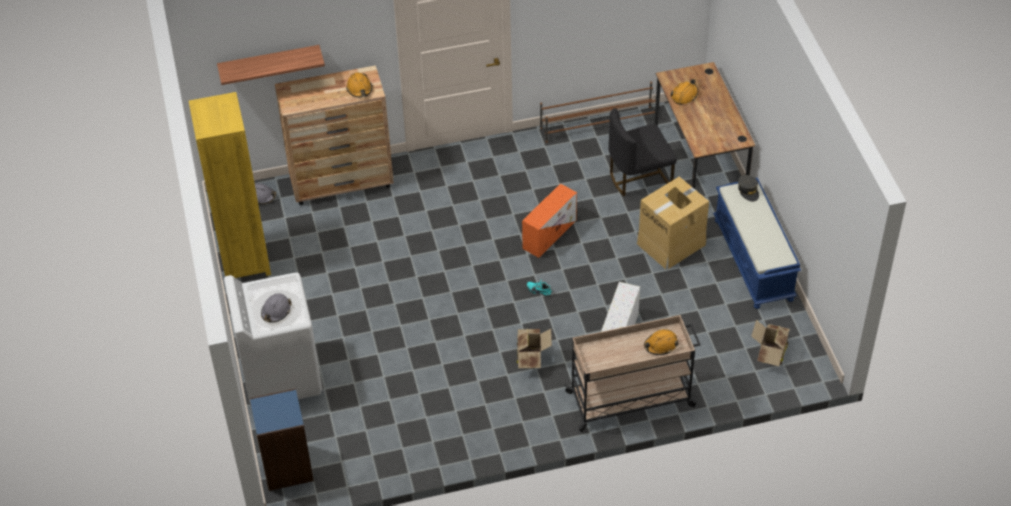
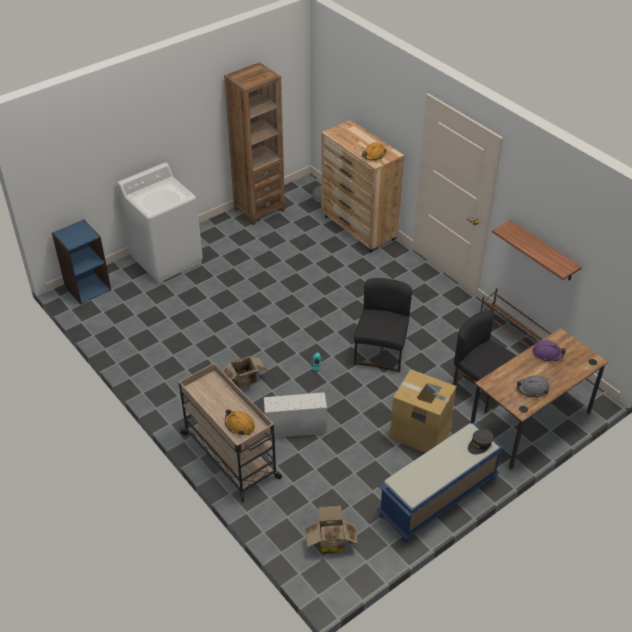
camera: 65 degrees right, 5 degrees down
(244, 260) = (259, 209): yellow bookcase -> brown bookcase
(269, 63) = (352, 101): shelf -> shelf (543, 251)
(276, 311) = (153, 198): grey hard hat -> grey hard hat (532, 389)
(550, 233) = (381, 352): orange storage box -> black chair
(684, 95) = (547, 354): orange hard hat -> purple hard hat

